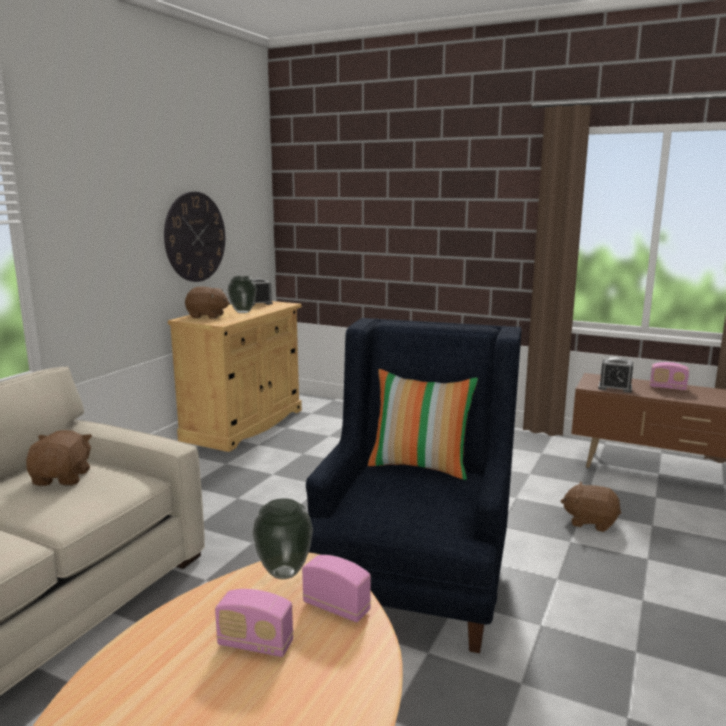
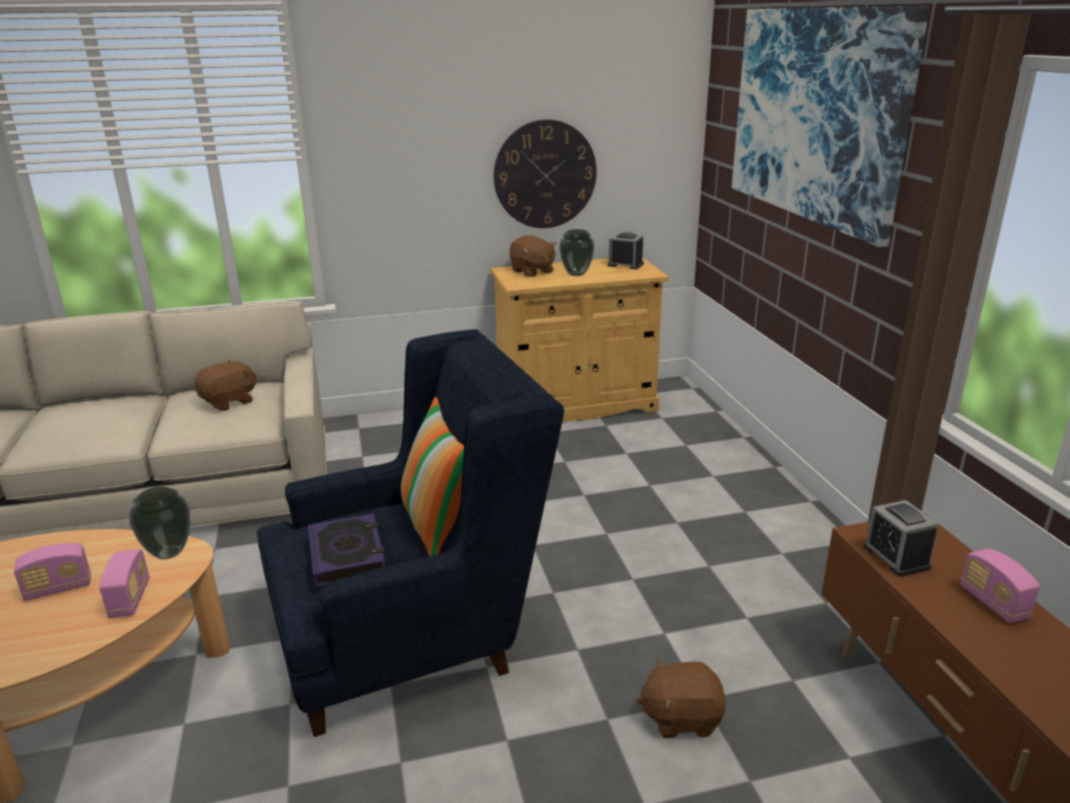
camera: 50 degrees right, 10 degrees up
(255, 644) = (58, 588): radio -> radio turned 90 degrees counterclockwise
(407, 177) = (815, 115): none -> picture
(422, 498) = (347, 555): none -> book
(590, 521) = (681, 717): brown plush toy -> brown plush toy turned 75 degrees counterclockwise

